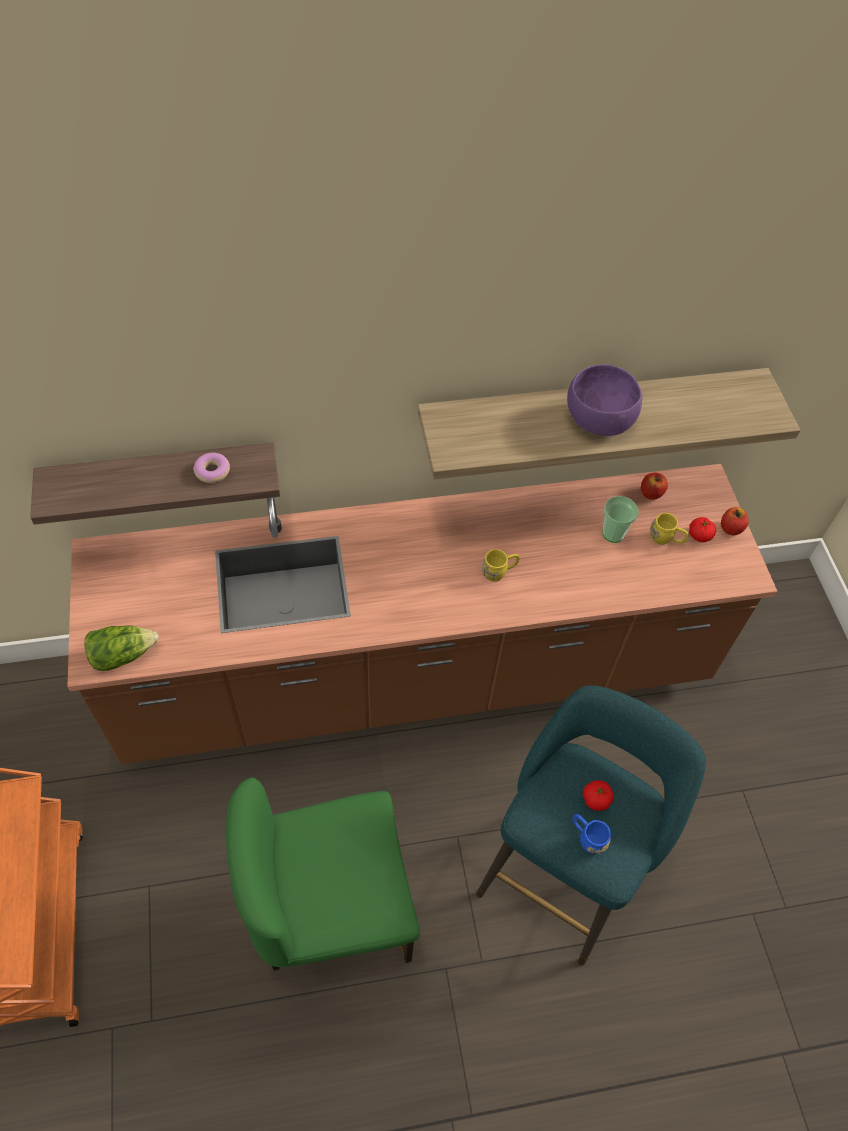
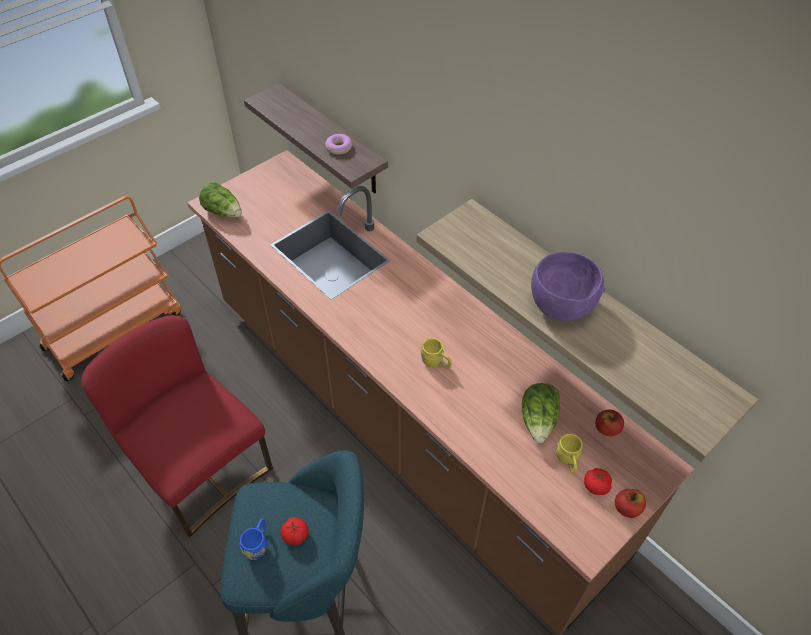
camera: 60 degrees right, 5 degrees down
(331, 908) = (201, 468): green chair -> red chair
(613, 533) = (538, 420): cup -> lettuce

